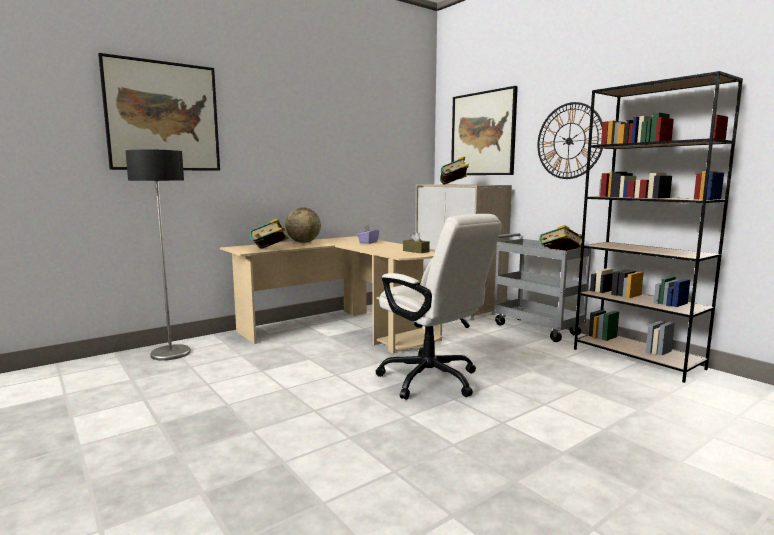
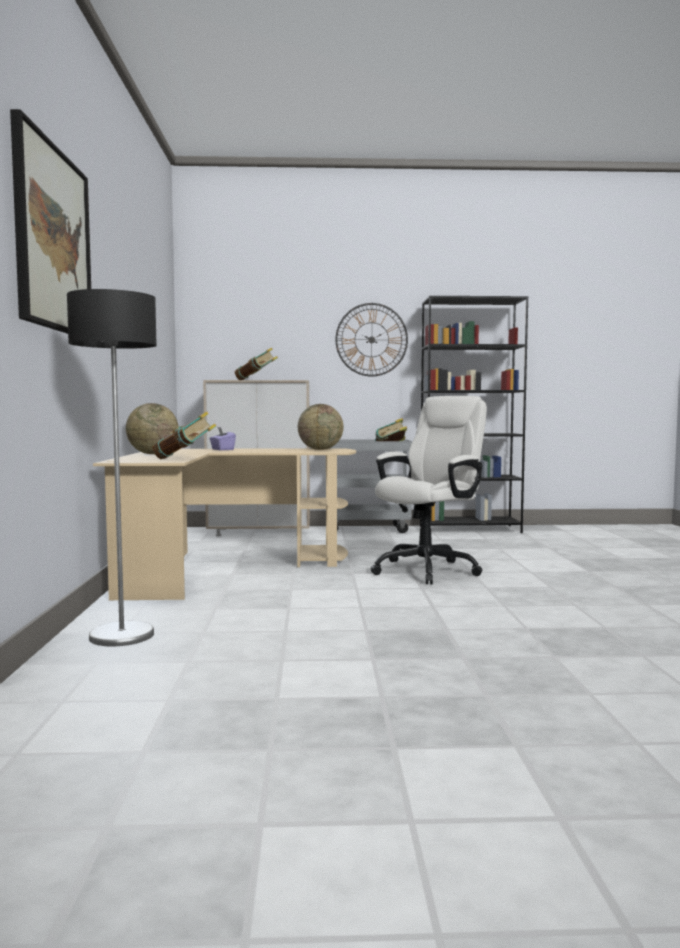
camera: 55 degrees left, 5 degrees down
(416, 251) = (320, 449): brown tissue box -> globe
(433, 381) = (428, 570): white office chair -> white office chair turned 45 degrees counterclockwise
(483, 134) = (259, 324): picture -> none
(637, 359) = (470, 529): beige bookcase -> black bookcase

